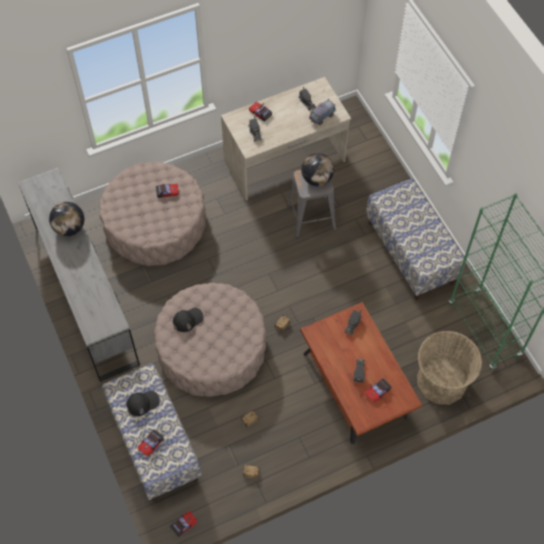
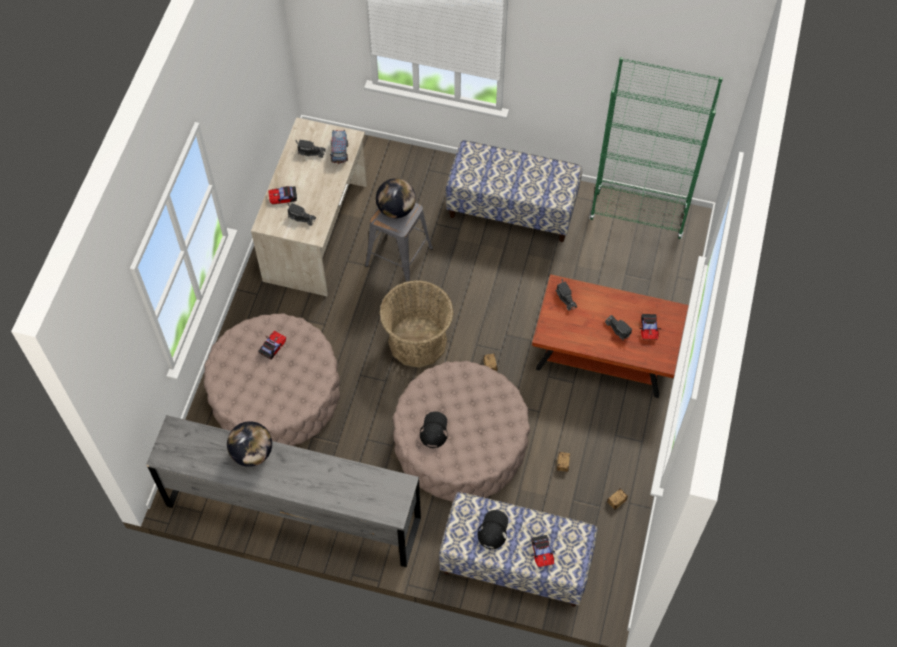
camera: 50 degrees left, 0 degrees up
(183, 524) = (620, 596): toy car -> none
(441, 381) = (657, 283): basket -> basket (417, 341)

